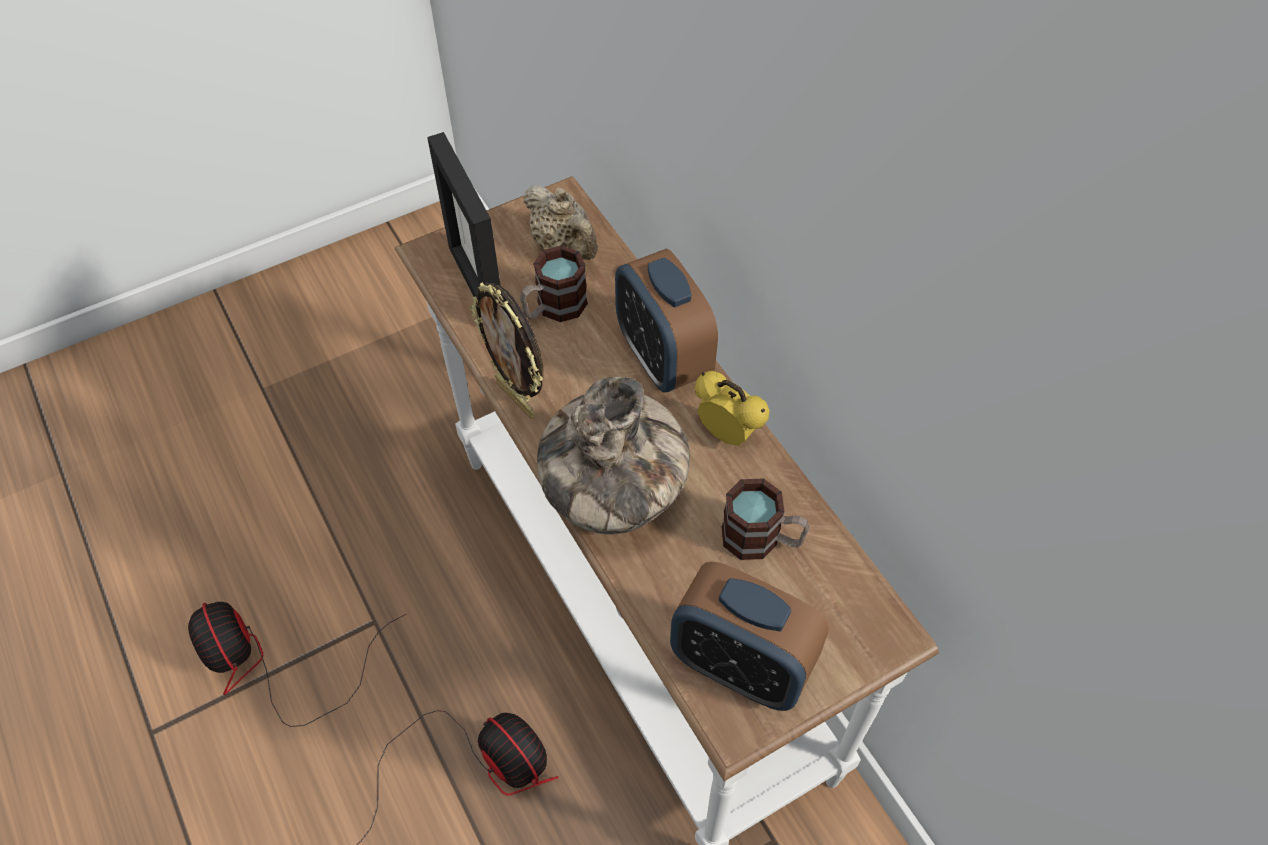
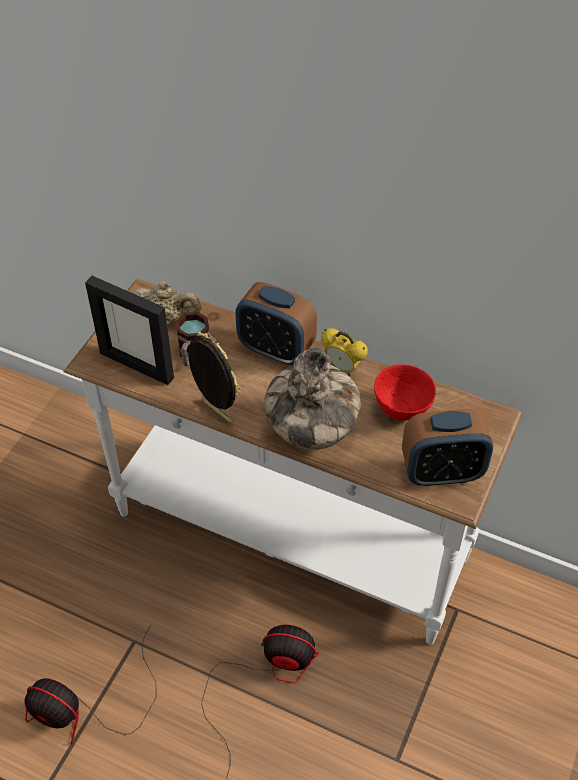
camera: 35 degrees left, 5 degrees down
(517, 398) = (215, 411): picture frame -> picture frame turned 150 degrees counterclockwise
(727, 434) = (342, 369): alarm clock -> alarm clock turned 150 degrees counterclockwise
(761, 539) = (402, 409): mug -> red bowl

